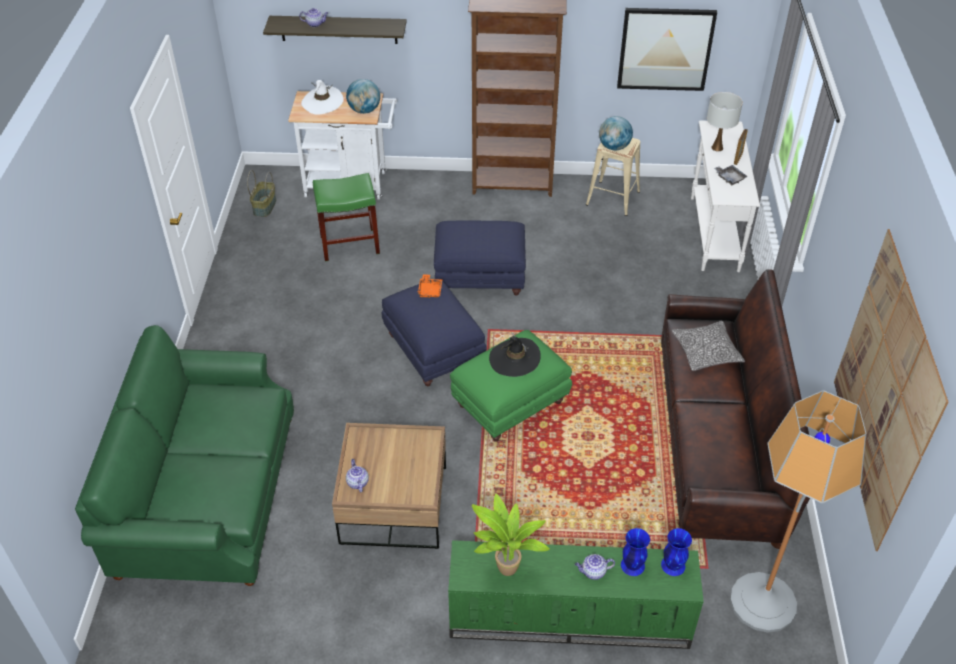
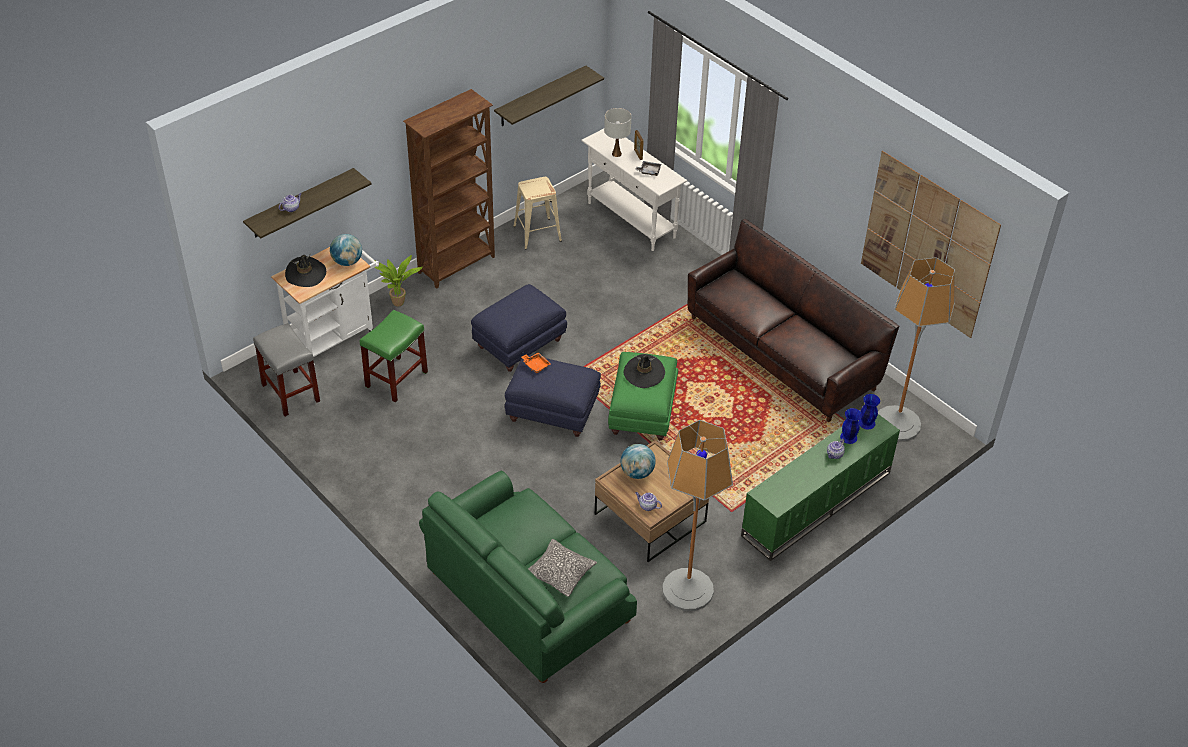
camera: 45 degrees left, 0 degrees up
(264, 206) = (290, 393): basket -> grey stool
(322, 102) = (305, 274): white hat -> black hat
(338, 600) = (687, 590): none -> floor lamp
(505, 572) = (793, 487): potted plant -> potted plant (398, 305)
(614, 147) = (536, 191): globe -> globe (637, 472)
(665, 49) = (540, 96): picture -> shelf
(706, 352) = (744, 296): pillow -> pillow (560, 573)

